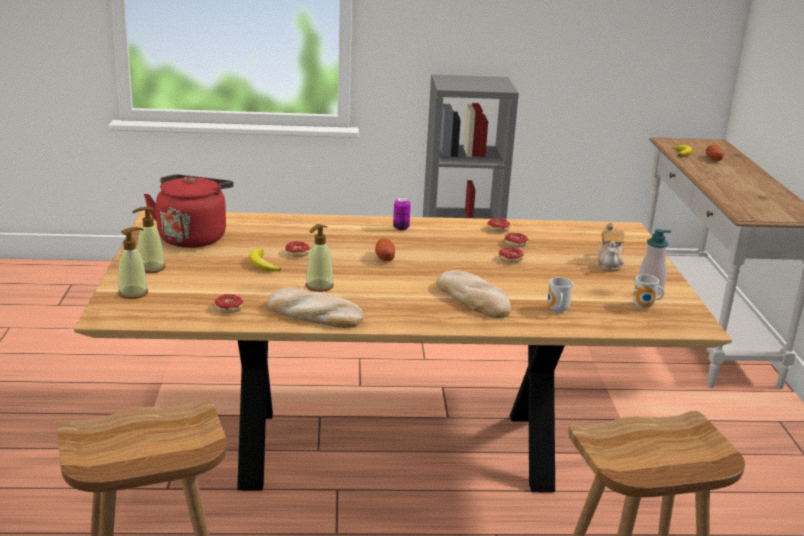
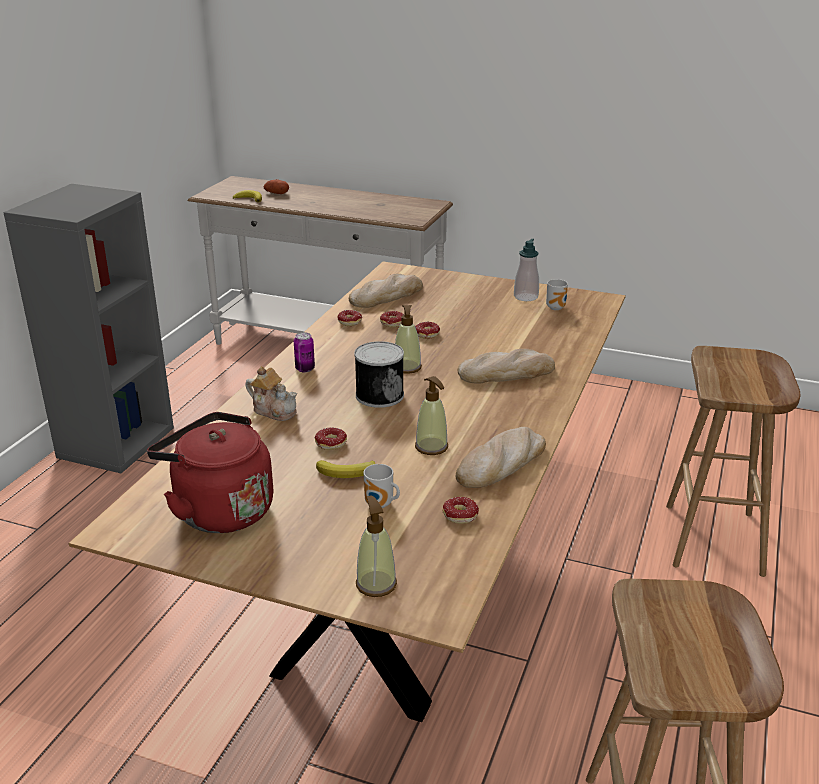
camera: 65 degrees left, 5 degrees up
(150, 268) = (302, 559): soap dispenser -> soap dispenser (407, 367)
(384, 257) = (379, 395): potato -> can
(556, 310) = (548, 343): mug -> mug (380, 505)
(568, 234) = (386, 295): none -> bread
(609, 263) = (464, 297): teapot -> teapot (274, 410)

